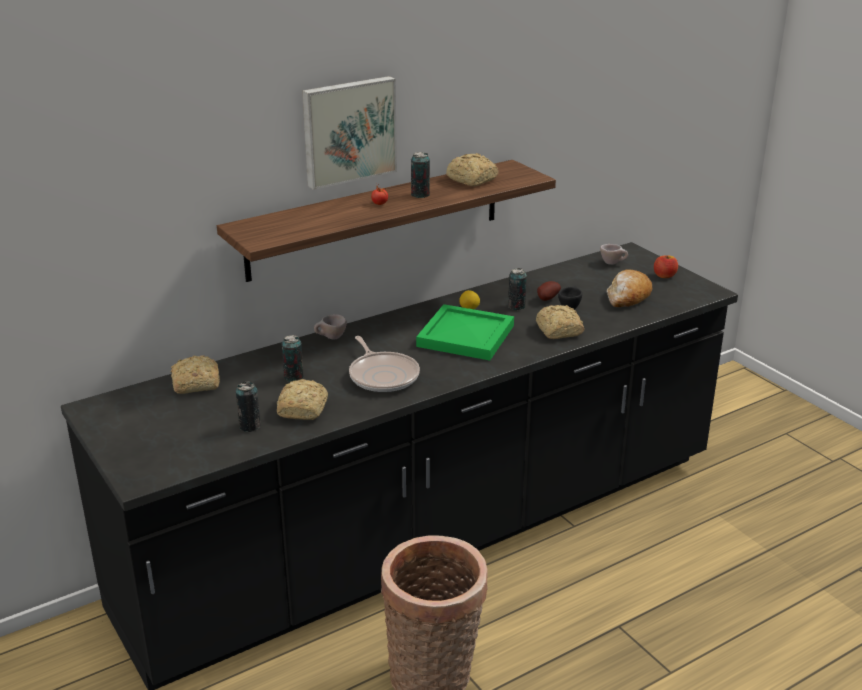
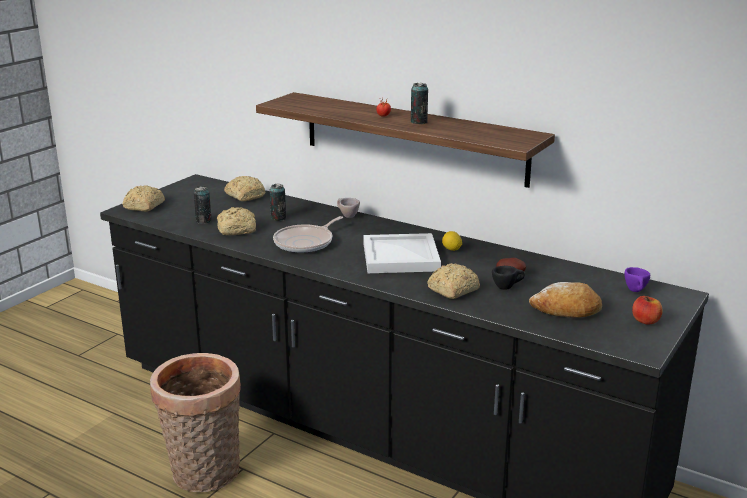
camera: 65 degrees right, 5 degrees down
(348, 131) = (393, 51): picture -> none
(466, 337) = (399, 257): green tray -> white tray
(472, 180) = (477, 129): bread -> bread (143, 207)
(516, 306) = (479, 266): can -> none
(613, 263) = (636, 291): beige cup -> purple cup

